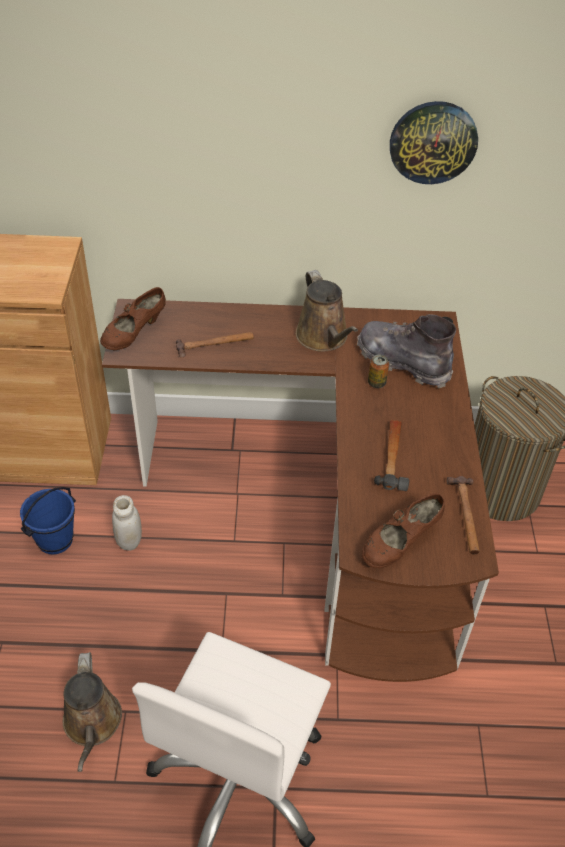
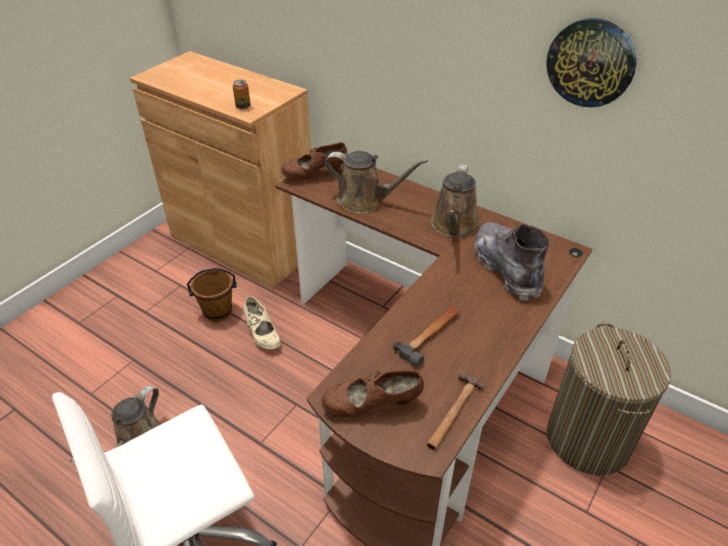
camera: 35 degrees right, 5 degrees down
(56, 541) = (218, 312): blue bucket -> brown bucket
(129, 541) = (262, 335): white jar -> beige shoe
(215, 344) = (365, 200): hammer -> brown watering can
(376, 383) = (468, 275): can -> can (243, 107)

